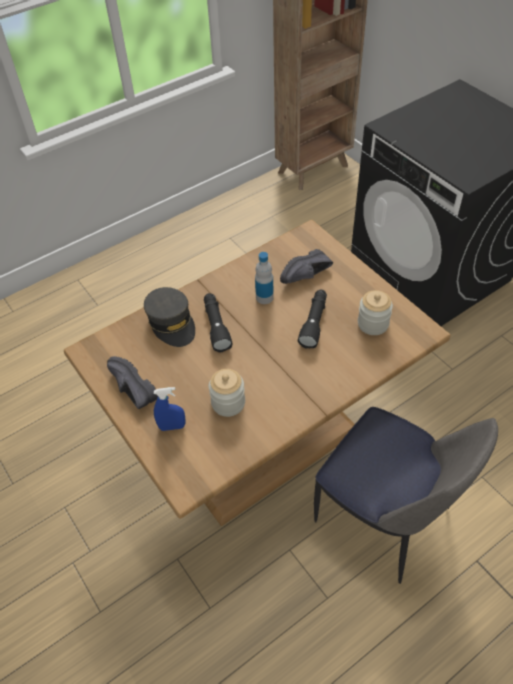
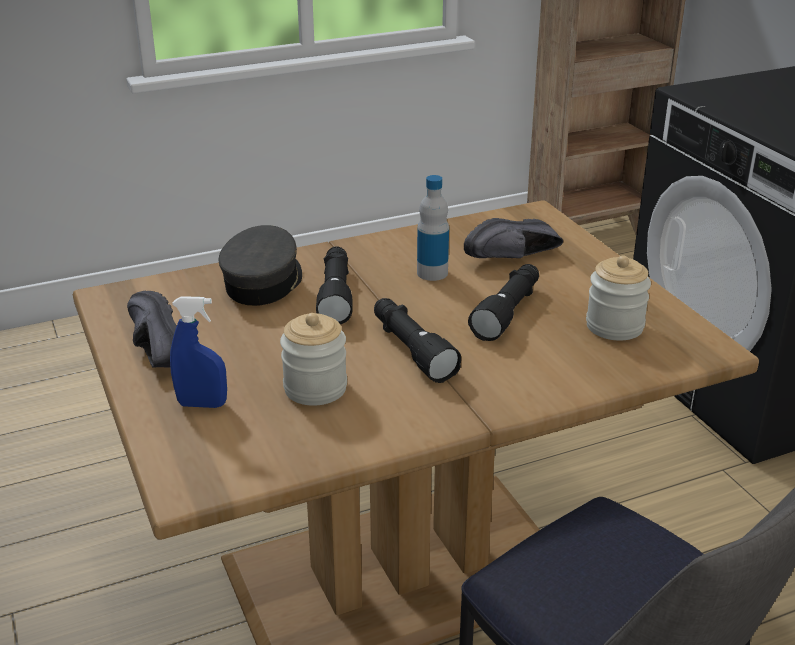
camera: 10 degrees right, 20 degrees down
(172, 323) = (263, 282): grey cap -> grey cap turned 150 degrees counterclockwise
(270, 363) = (411, 350): none -> black flashlight

